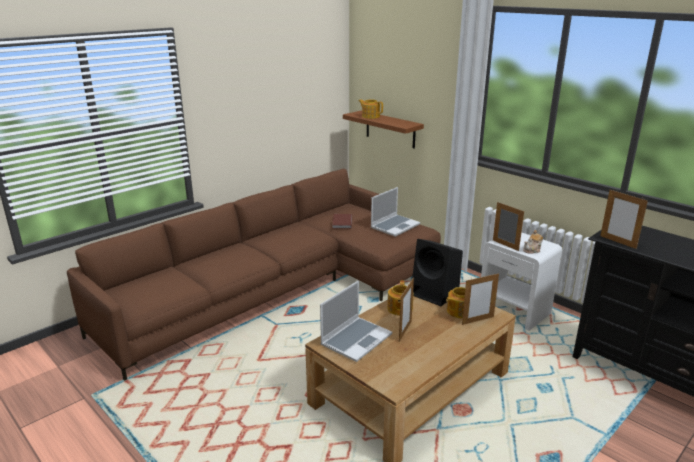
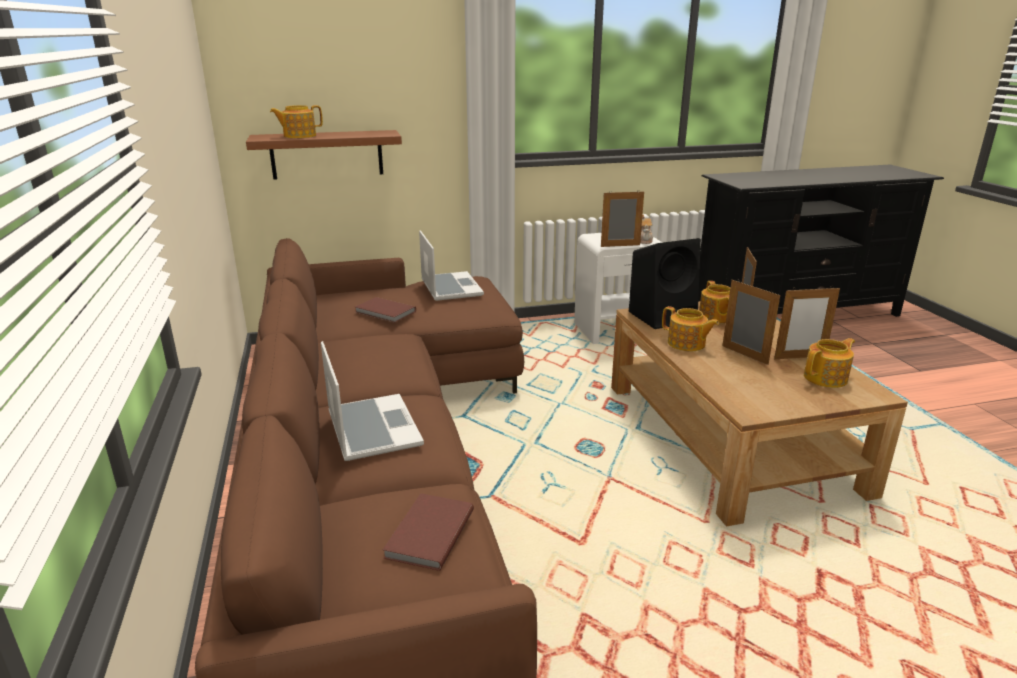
camera: 60 degrees left, 0 degrees up
(160, 289) = (427, 534): none -> brown book
(356, 339) = (749, 388): laptop -> laptop (371, 428)
(400, 366) = (826, 378): none -> teapot
(618, 242) = (760, 185): picture frame -> picture frame (800, 357)

